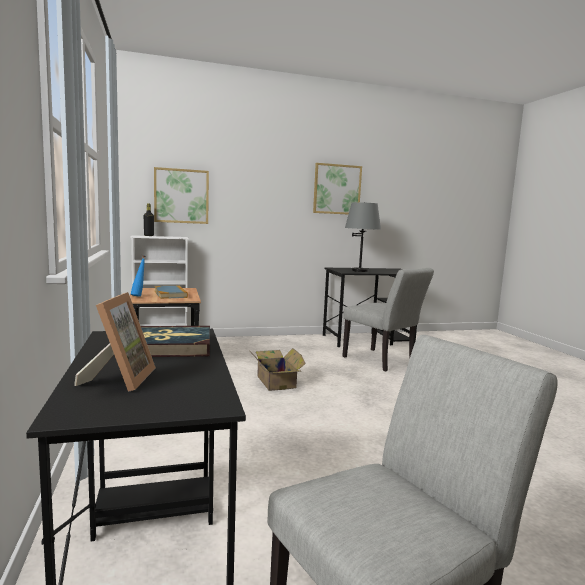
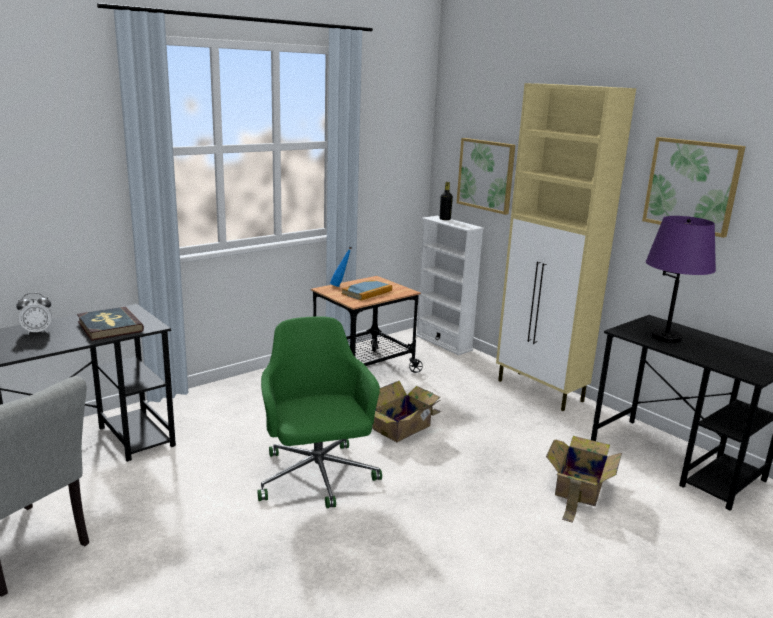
camera: 65 degrees right, 10 degrees up
(120, 379) = (37, 331): picture frame -> alarm clock
(268, 340) = (540, 391): none -> beige cabinet
(326, 424) = (317, 477): none -> green office chair
(360, 270) = (666, 337): grey table lamp -> purple table lamp
(382, 361) = (578, 487): grey chair -> cardboard box

